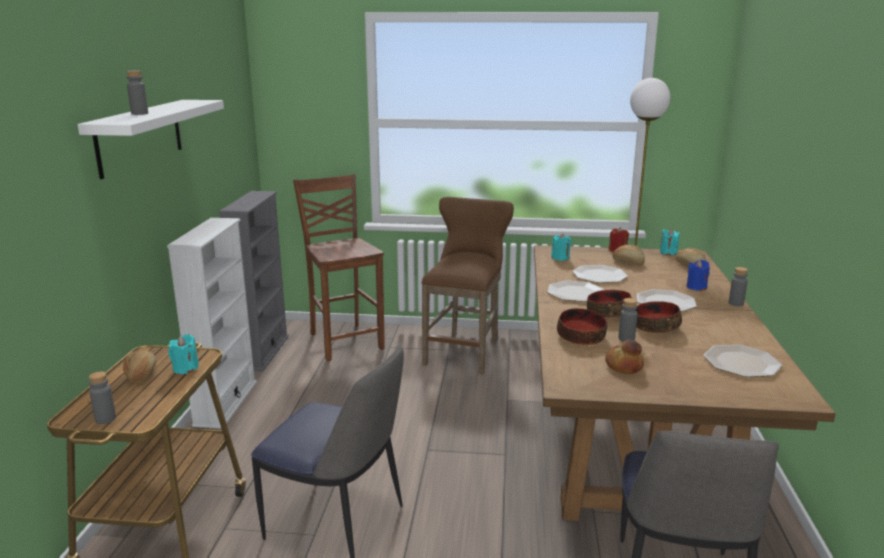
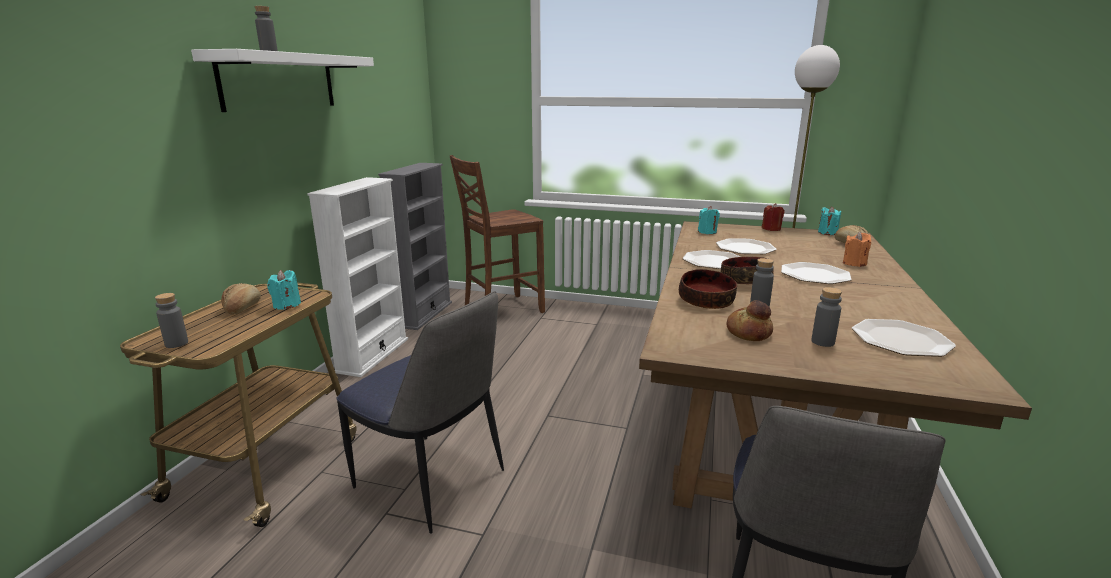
camera: 10 degrees right, 0 degrees up
(345, 341) = (501, 310): brown chair -> brown chair turned 105 degrees counterclockwise
(466, 350) = (613, 325): brown stool -> none
(628, 262) = (780, 238): bread -> none
(655, 326) = (797, 296): bowl -> none
(696, 287) = (854, 263): blue candle -> orange candle
(736, 303) = (900, 280): grey bottle -> grey bottle (822, 342)

